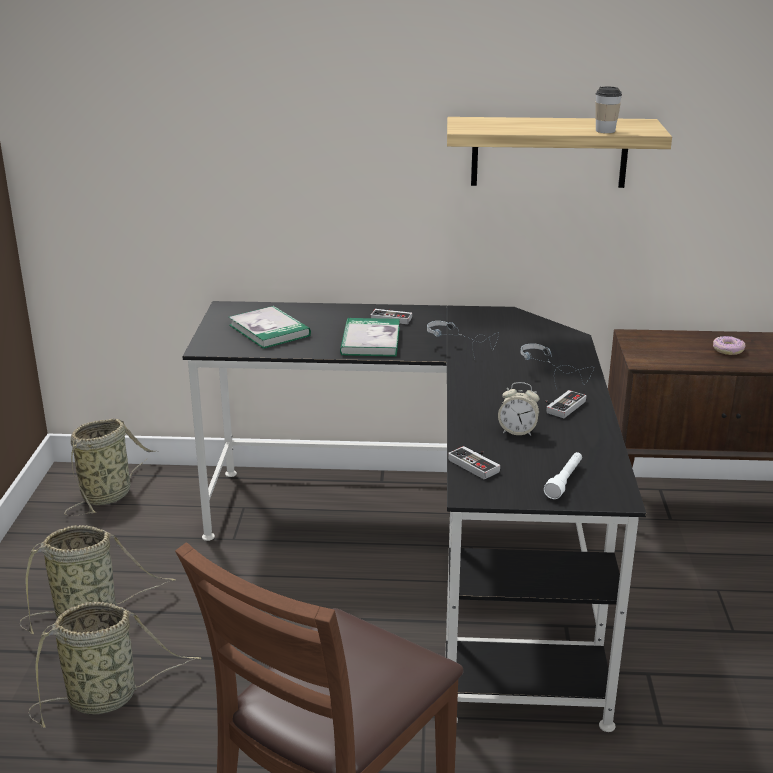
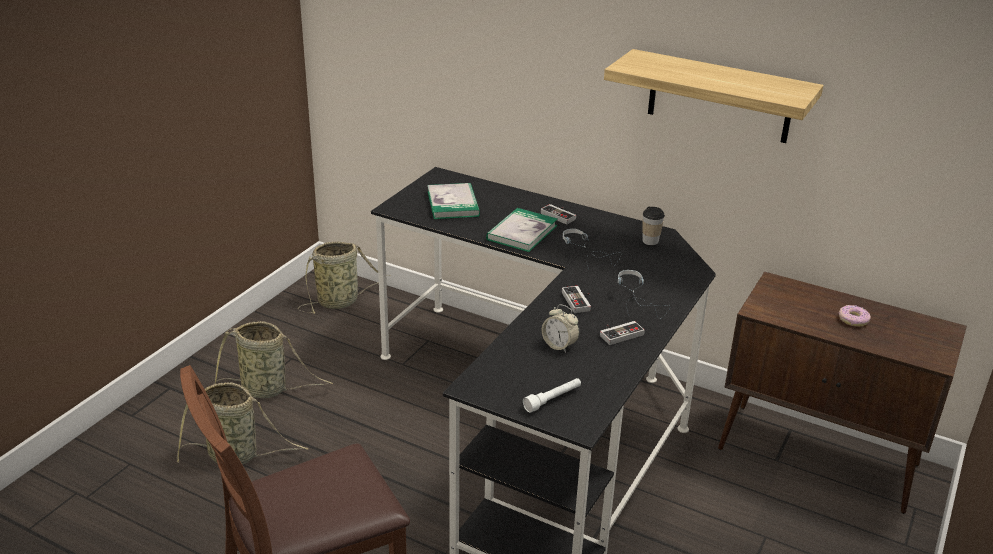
camera: 25 degrees right, 5 degrees up
(477, 464) = (499, 364): game controller -> game controller (579, 301)
(605, 131) = (749, 91): cup -> cup (650, 241)

